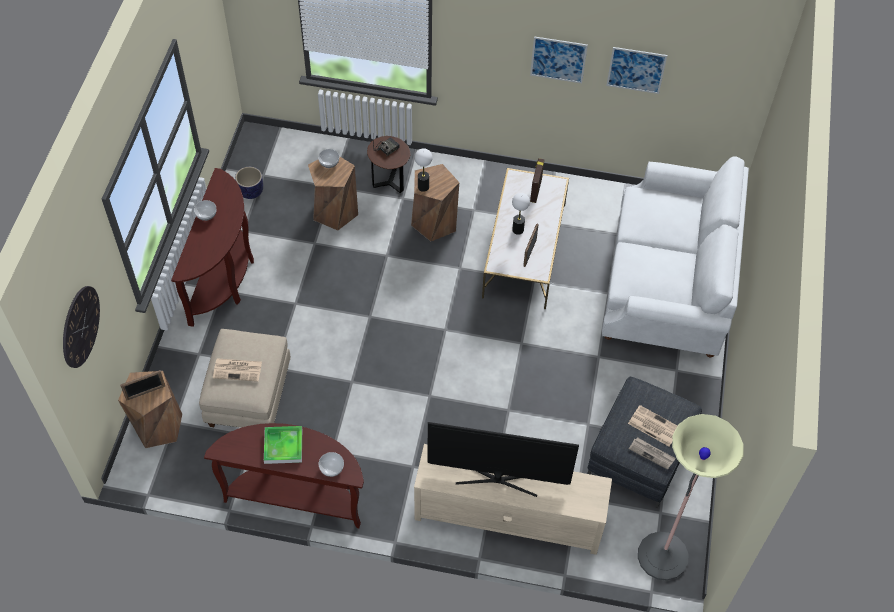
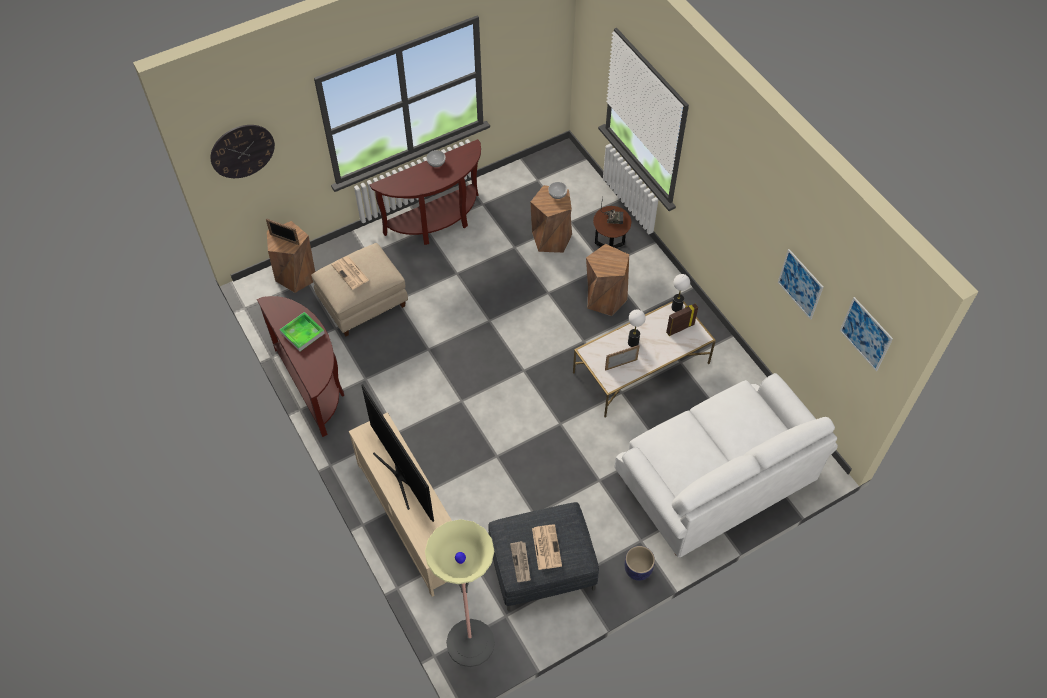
camera: 50 degrees right, 0 degrees up
(251, 192) = (517, 184): planter -> planter (637, 570)
(332, 468) = (310, 371): bowl -> none
(423, 187) = (597, 258): table lamp -> table lamp (677, 307)
(558, 59) = (752, 232): picture -> picture (866, 334)

